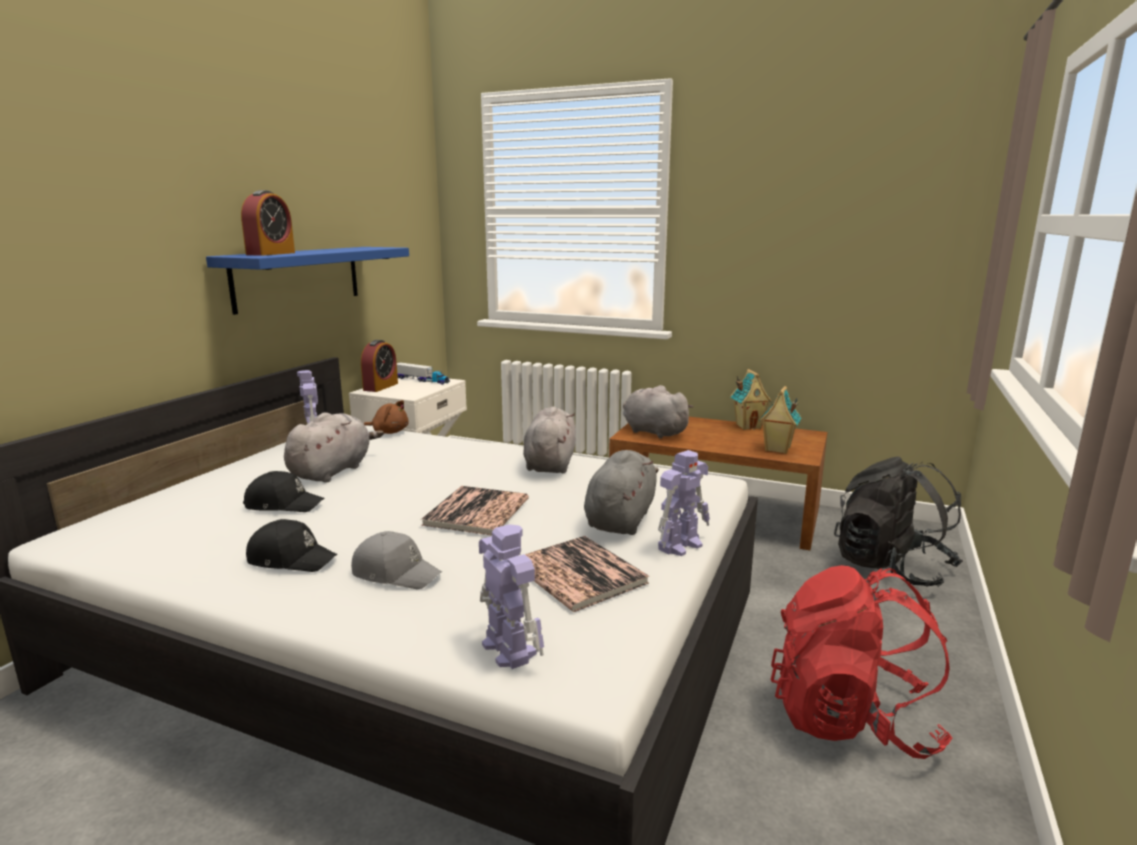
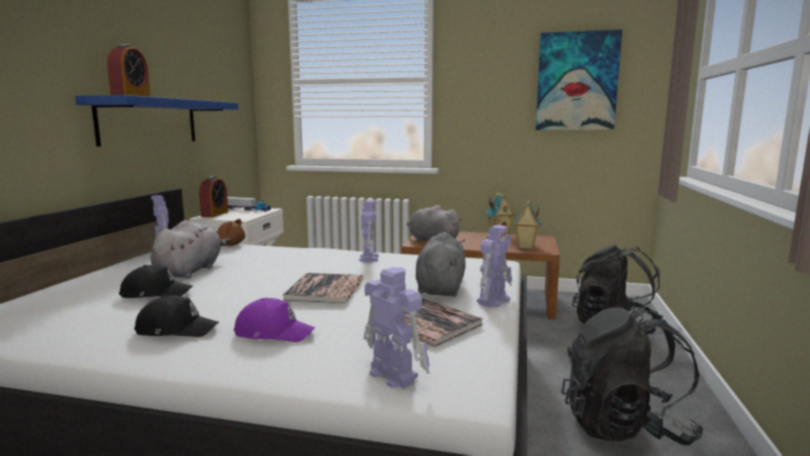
camera: 10 degrees left, 5 degrees down
(396, 573) = (274, 332): grey cap -> purple cap
(550, 463) = (369, 258): grey plush toy -> toy robot
(851, 719) = (625, 426): red backpack -> black backpack
(870, 217) = (576, 81): none -> picture

